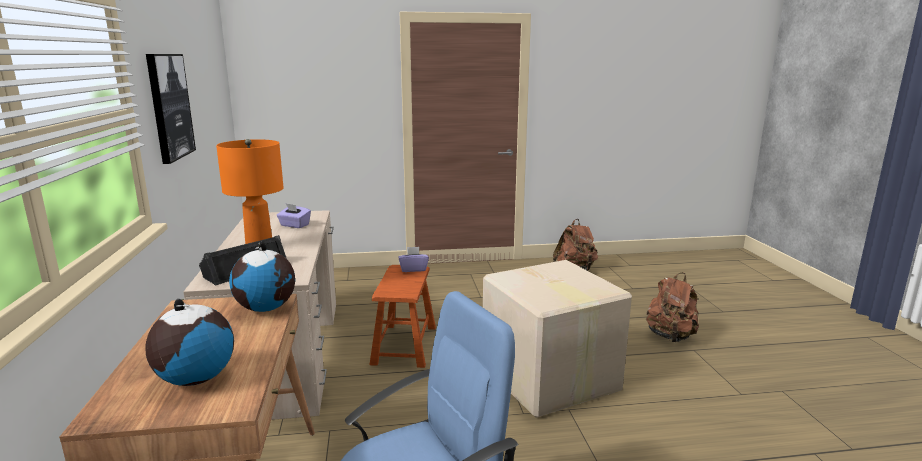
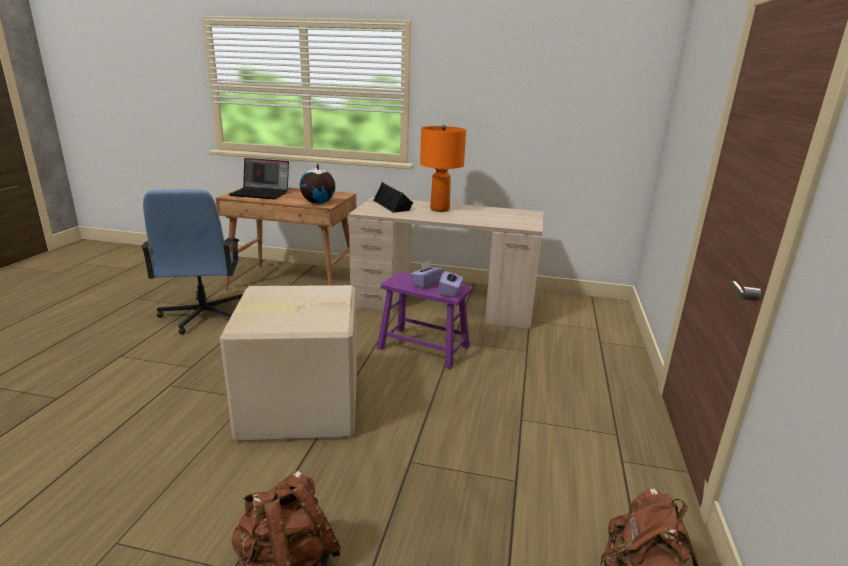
camera: 110 degrees right, 5 degrees up
(169, 106) = (472, 98): picture -> none
(195, 379) = (261, 193): globe -> laptop
(294, 225) = (491, 219): purple tissue box -> purple tissue box (426, 284)
(404, 345) = (423, 347): brown stool -> purple stool

